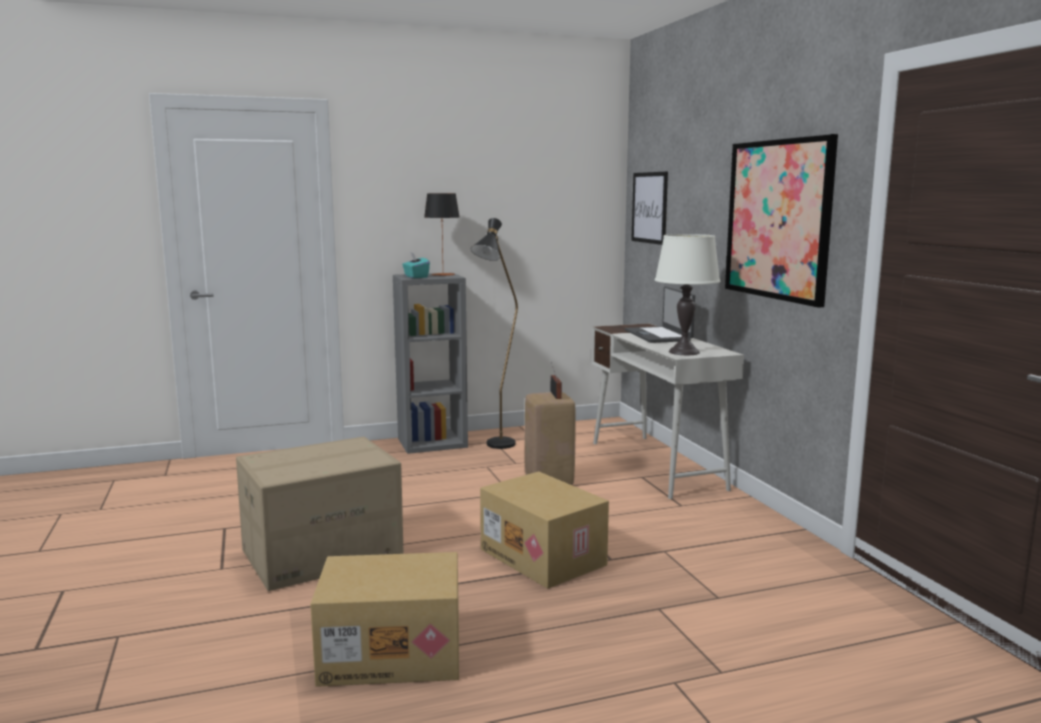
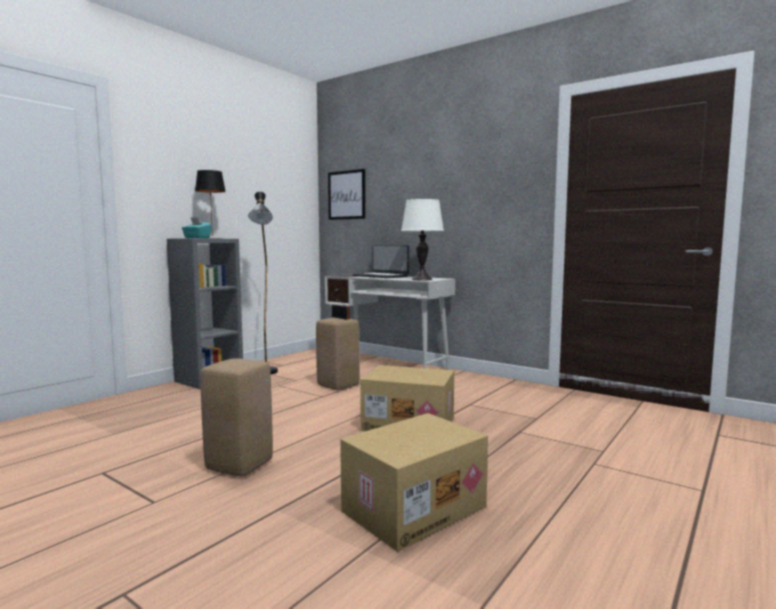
camera: 35 degrees left, 5 degrees down
(322, 554) = (239, 465): cardboard box -> beige stool
(778, 219) = (476, 190): picture -> none

